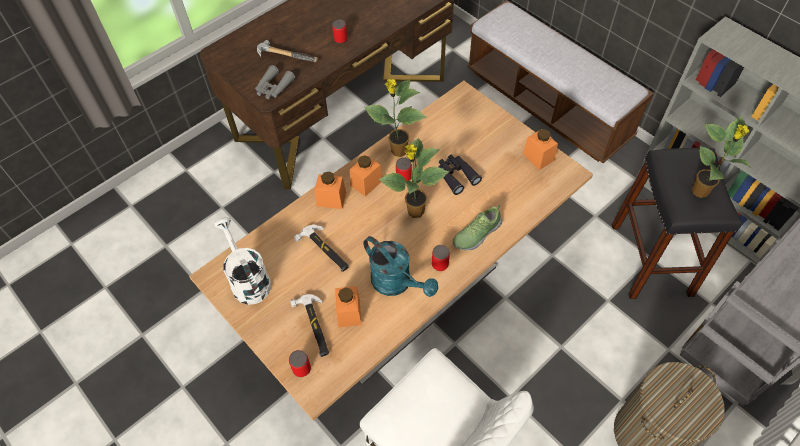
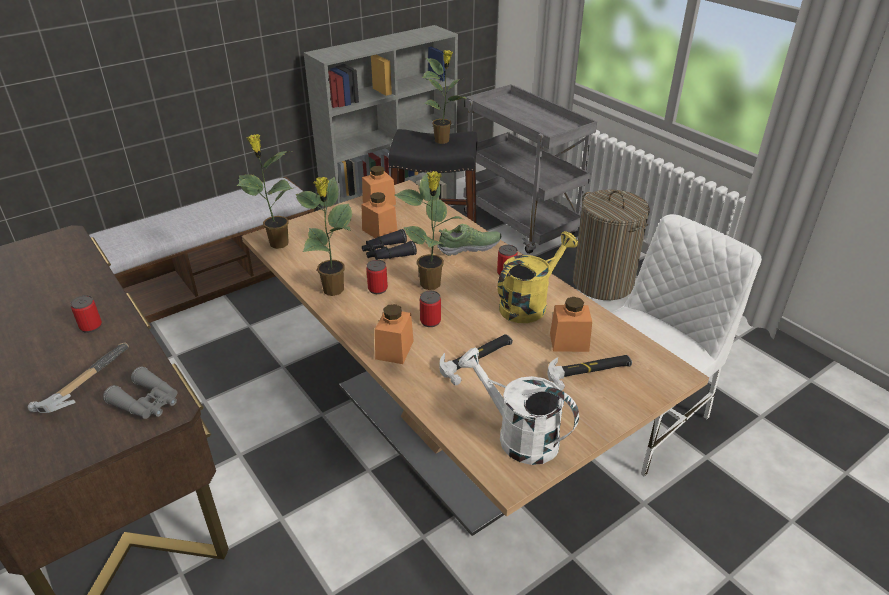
camera: 85 degrees left, 20 degrees down
(247, 279) = (518, 436): white watering can -> white watering can turned 60 degrees clockwise
(301, 369) = (648, 384): can -> can (430, 321)
(366, 183) = (377, 318): orange jar -> orange jar (379, 231)
(397, 283) = (529, 304): turquoise watering can -> yellow watering can
(456, 104) = (277, 243): none -> potted plant
(476, 234) = (469, 247): shoe -> shoe turned 75 degrees counterclockwise

